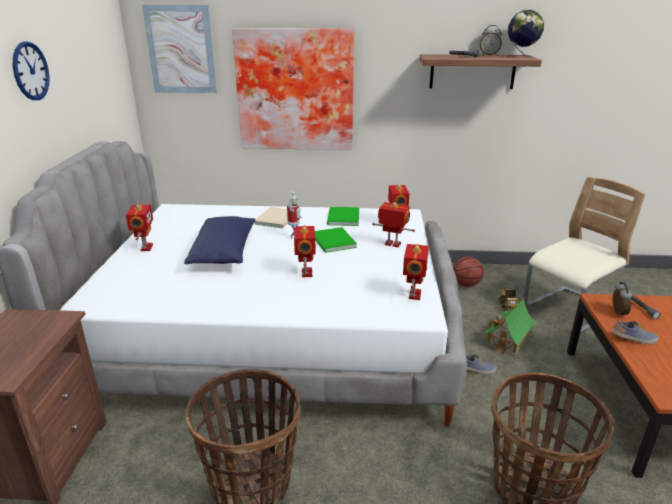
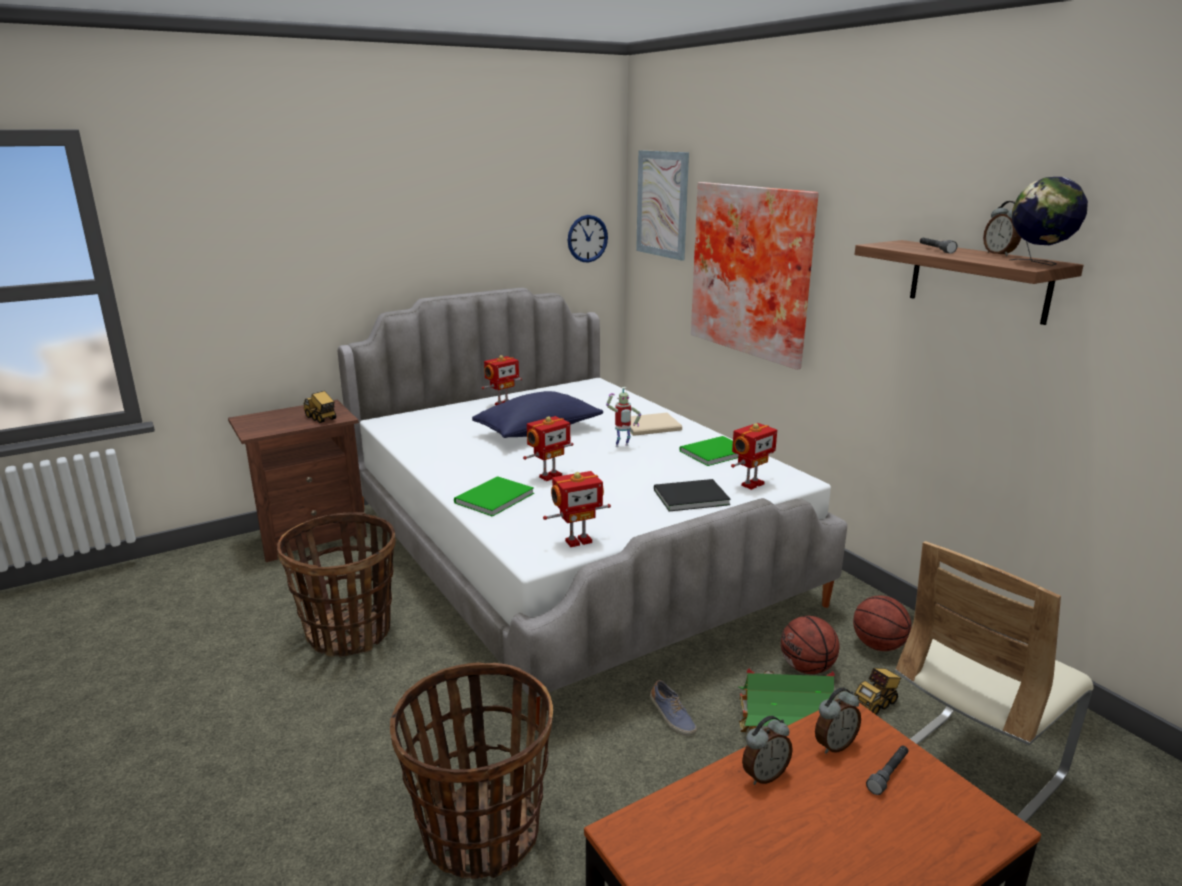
camera: 55 degrees right, 5 degrees down
(30, 71) = (442, 206): wall clock -> wall clock (587, 238)
(44, 329) = (321, 418): none -> toy truck
(332, 242) = (641, 466): green book -> green book (491, 498)
(392, 244) = (688, 496): toy robot -> black book
(467, 310) = (807, 668): none -> basketball
(568, 310) = (969, 775): beige chair -> beige chair turned 120 degrees clockwise
(633, 339) = (764, 775): shoe -> alarm clock

